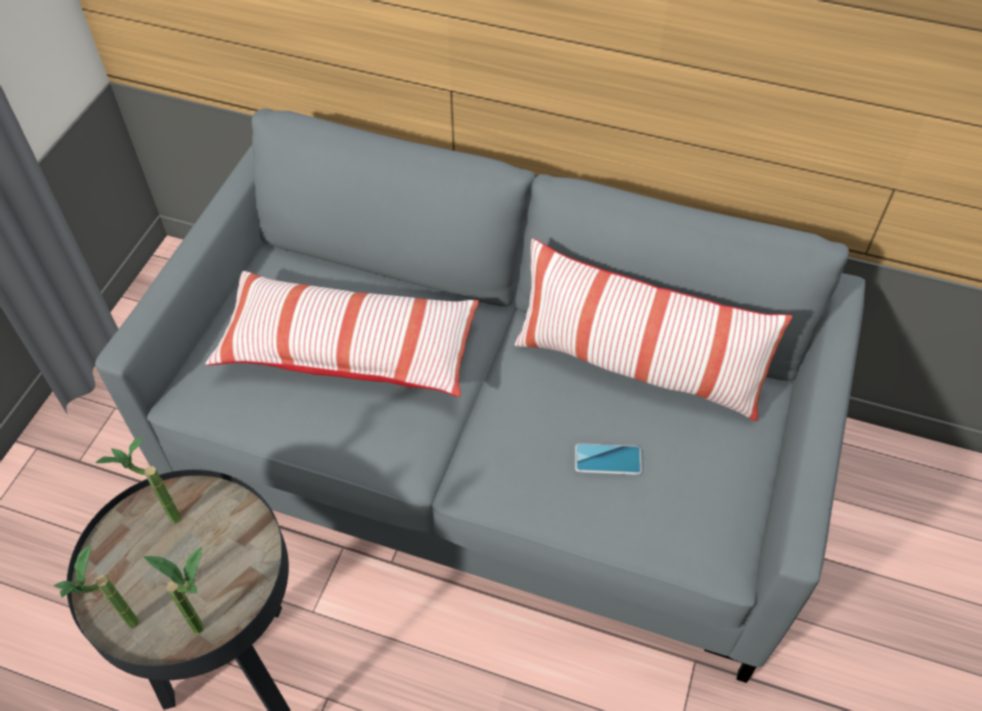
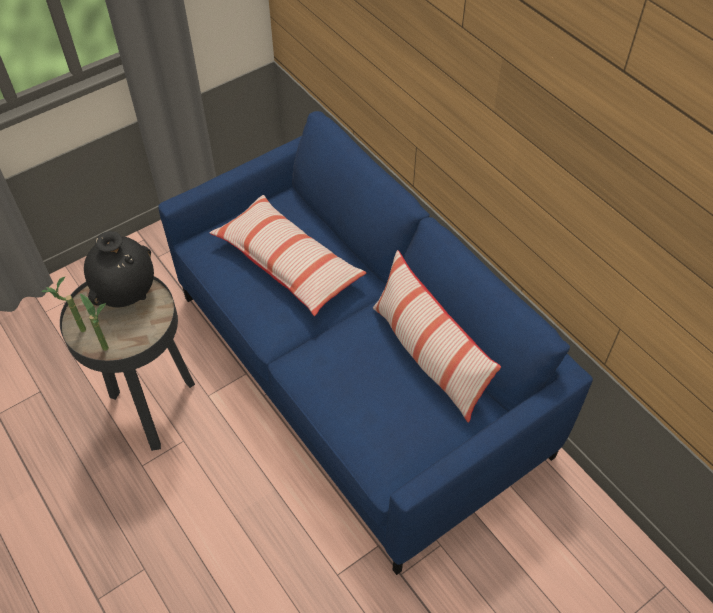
camera: 35 degrees right, 0 degrees up
(164, 522) = (127, 294): potted plant -> black vase
(491, 458) = (357, 374): grey sofa -> blue sofa
(608, 459) = (369, 393): phone -> none

